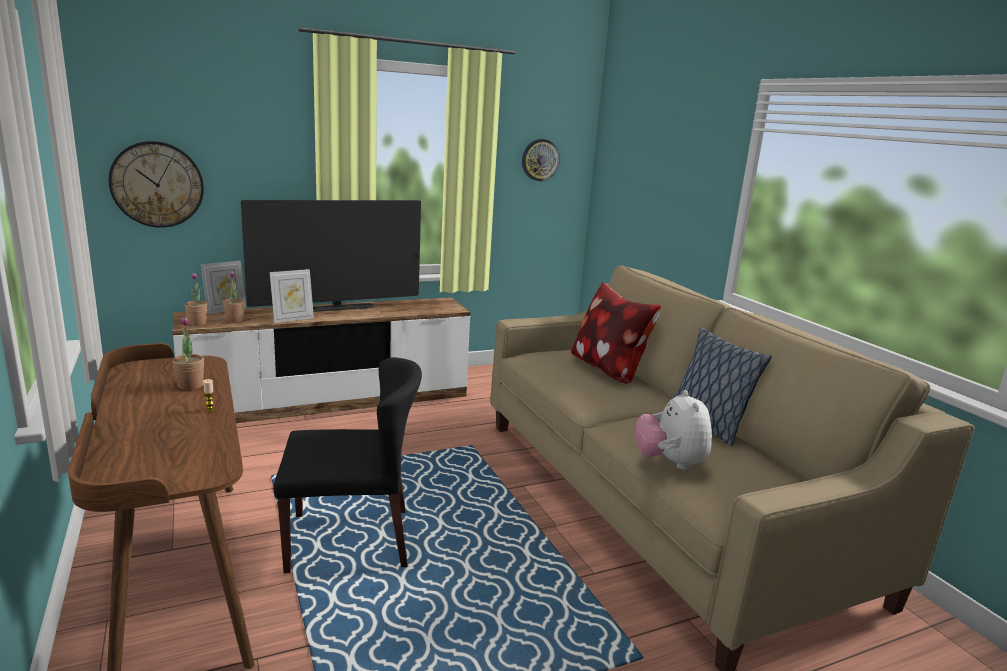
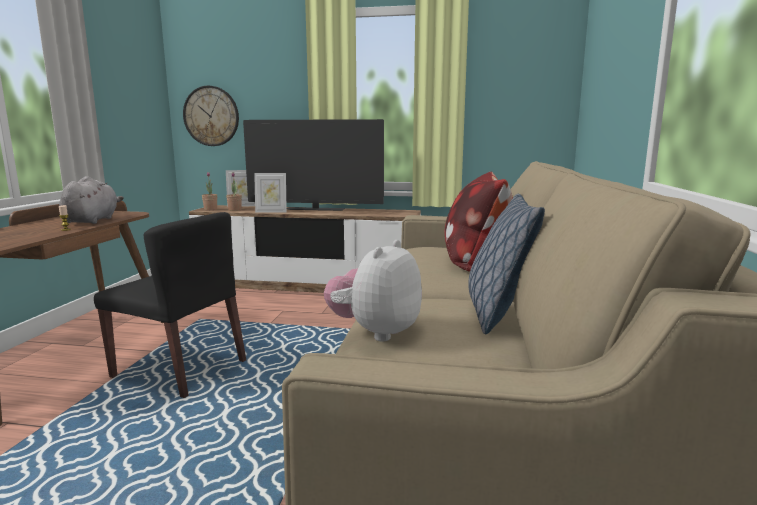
camera: 35 degrees right, 5 degrees down
(190, 385) = (92, 220): potted plant -> grey plush toy
(540, 160) = (517, 83): wall clock -> none

